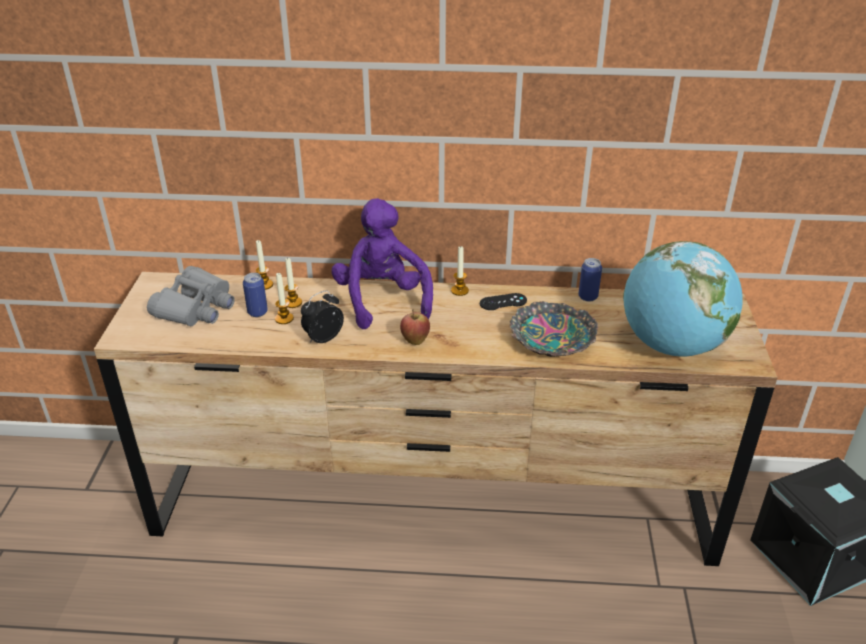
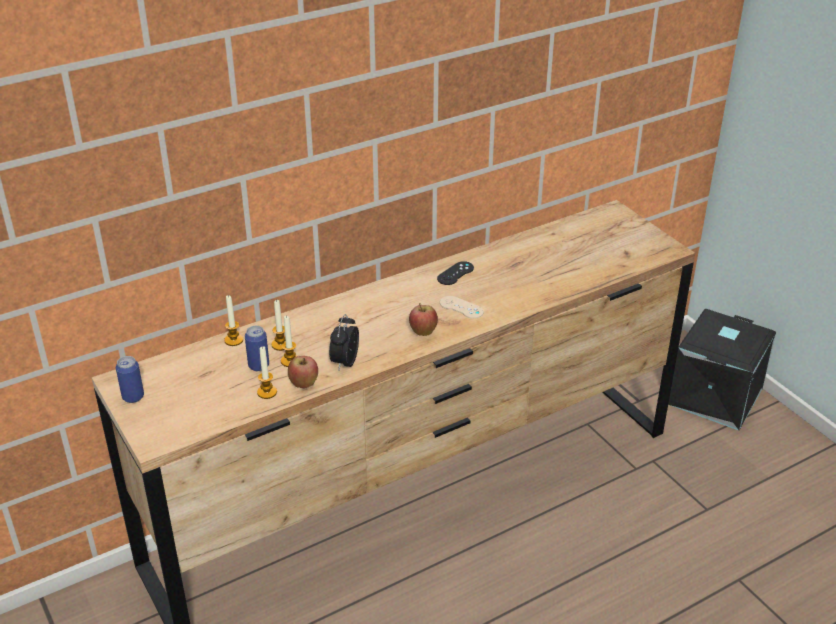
camera: 35 degrees left, 0 degrees up
(196, 308) = (194, 386): grey binoculars -> none
(271, 342) = (304, 385): none -> apple
(382, 300) = (356, 311): purple plush toy -> none
(459, 290) = (411, 278): candle -> candle (267, 392)
(473, 333) = (461, 307): none -> beige game controller
(551, 339) = (523, 288): bowl -> none
(588, 297) = (513, 244): can -> can (133, 397)
(672, 346) = (609, 258): globe -> none

